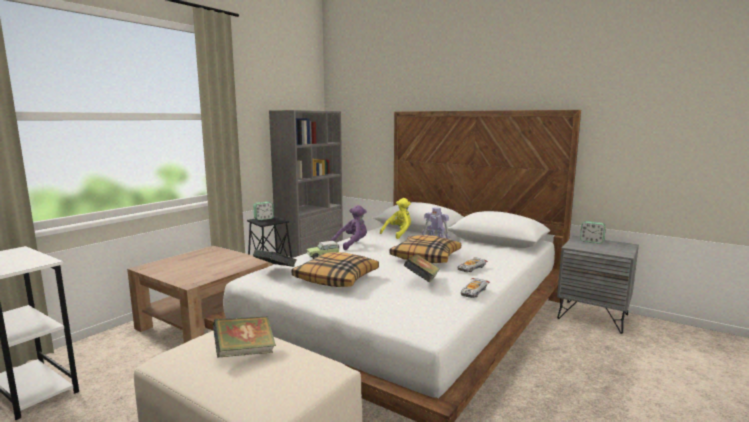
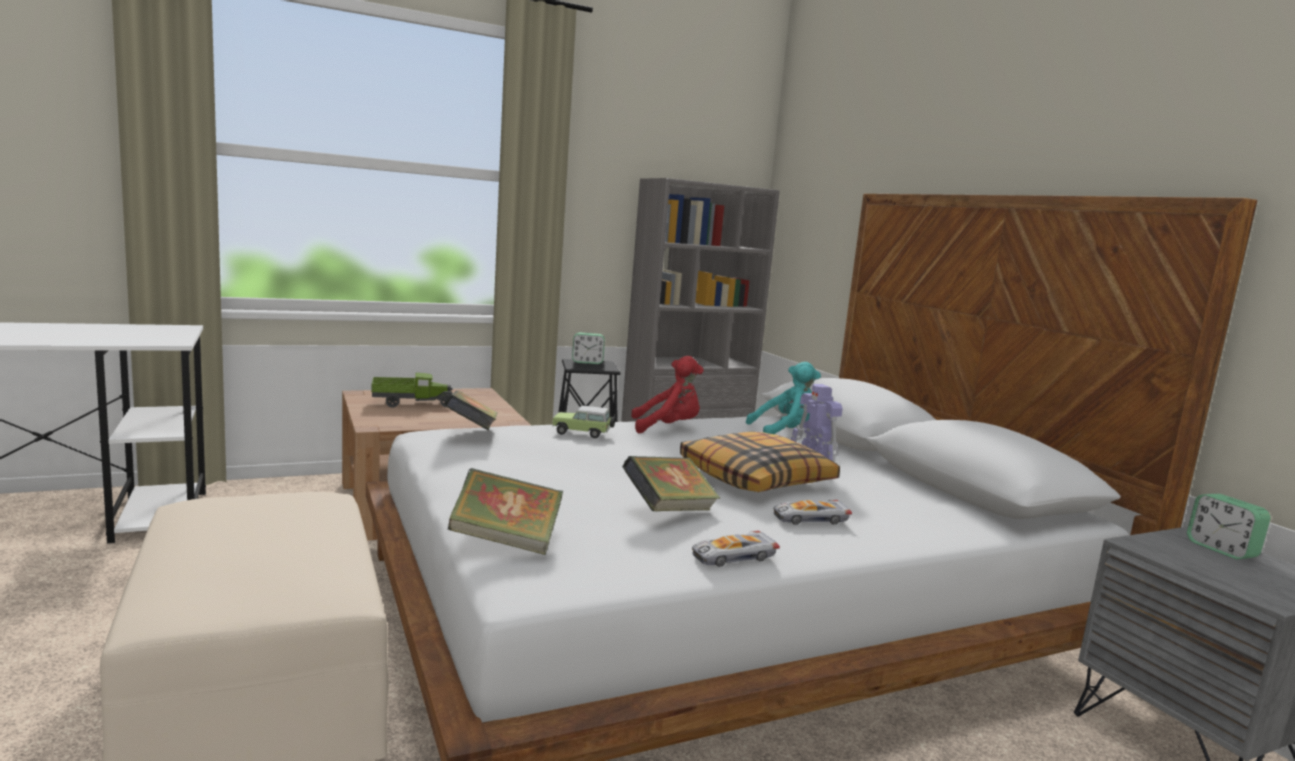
camera: 30 degrees right, 0 degrees up
(186, 265) = (412, 403): none -> toy truck
(245, 352) = (272, 528): book -> book (506, 541)
(336, 278) = (540, 467): pillow -> none
(352, 244) = (668, 428): purple plush toy -> red plush toy
(398, 234) = (785, 432): yellow plush toy -> turquoise plush toy

